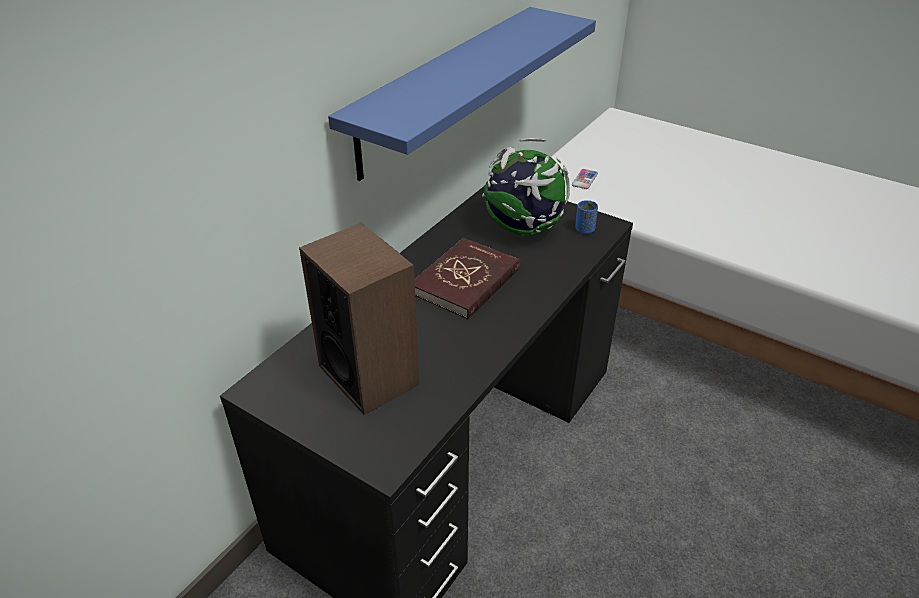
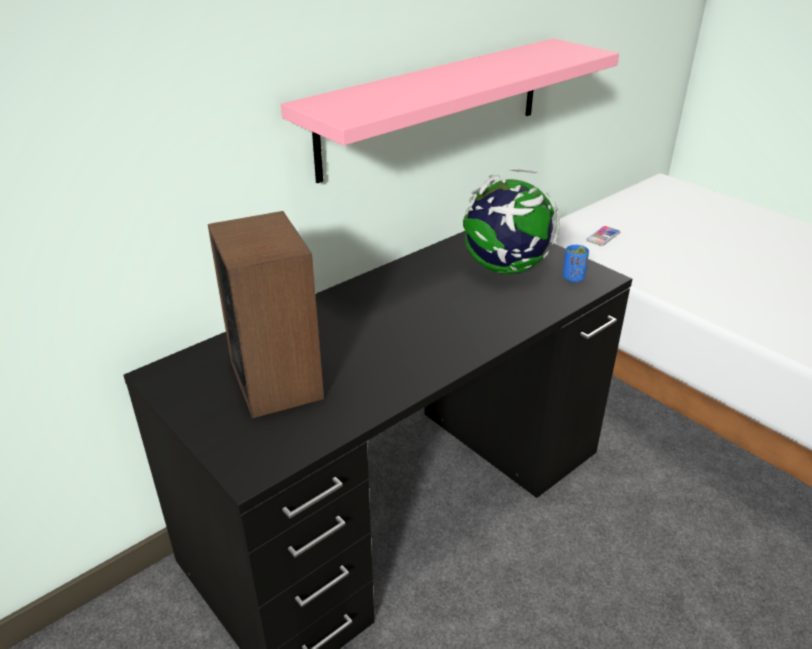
camera: 15 degrees right, 5 degrees down
(444, 89) = (435, 106): blue shelf -> pink shelf
(466, 281) = (420, 309): red book -> none

